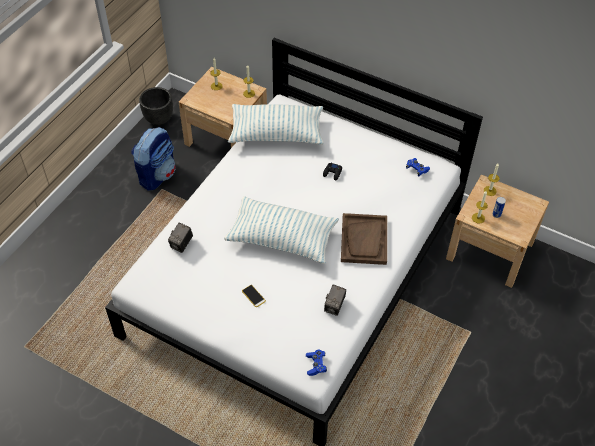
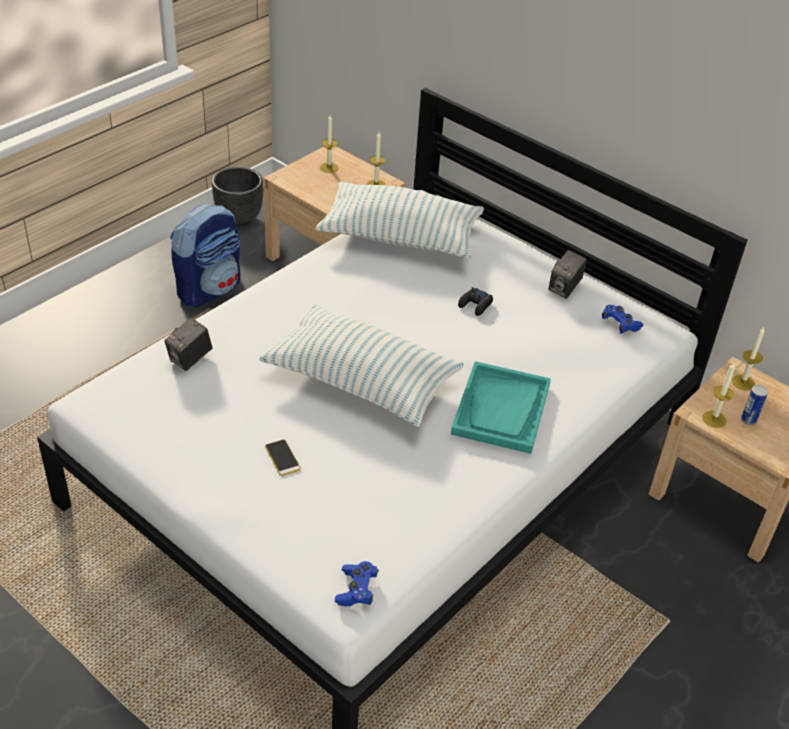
camera: 10 degrees right, 10 degrees down
(334, 306) = (419, 502): camera -> camera (564, 289)
(364, 240) = (501, 409): brown tray -> turquoise tray

